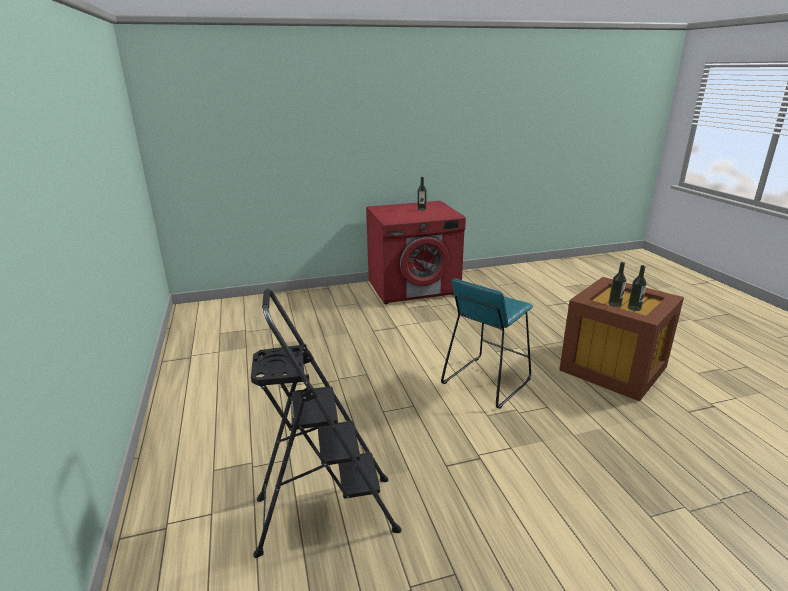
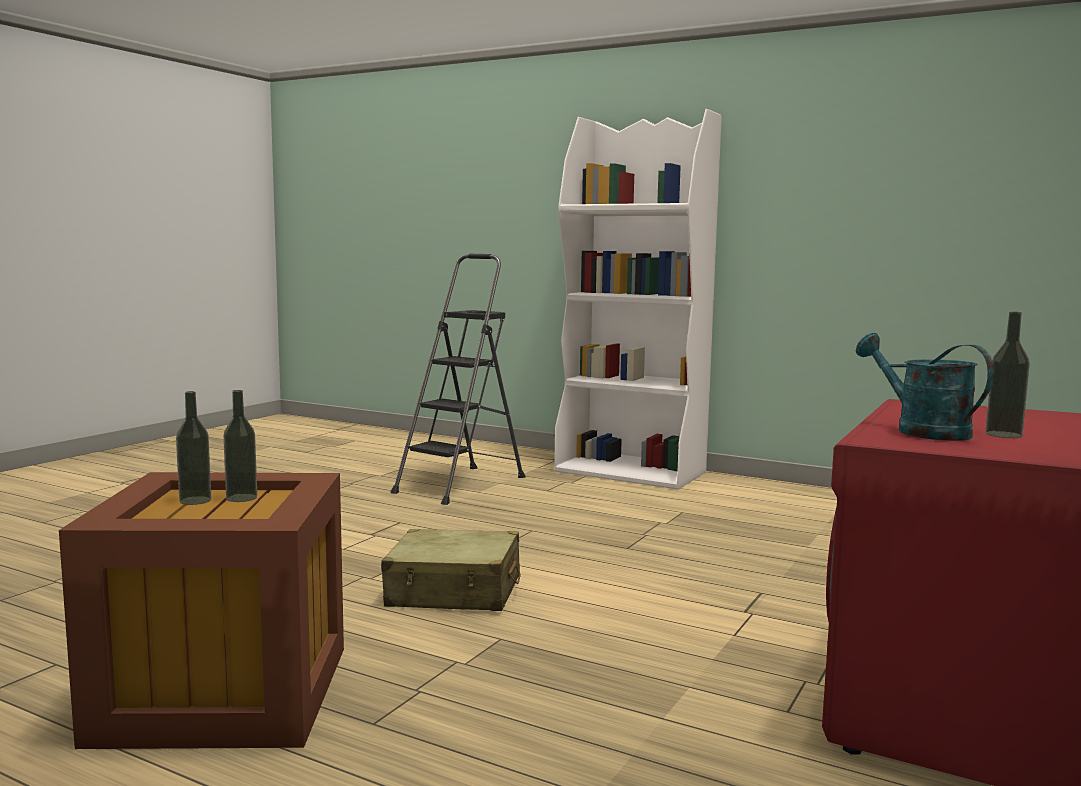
camera: 135 degrees right, 15 degrees down
(181, 454) = (631, 472): none -> white bookcase
(433, 214) = (921, 430): none -> turquoise watering can
(486, 381) = (454, 592): turquoise stool -> beige suitcase

